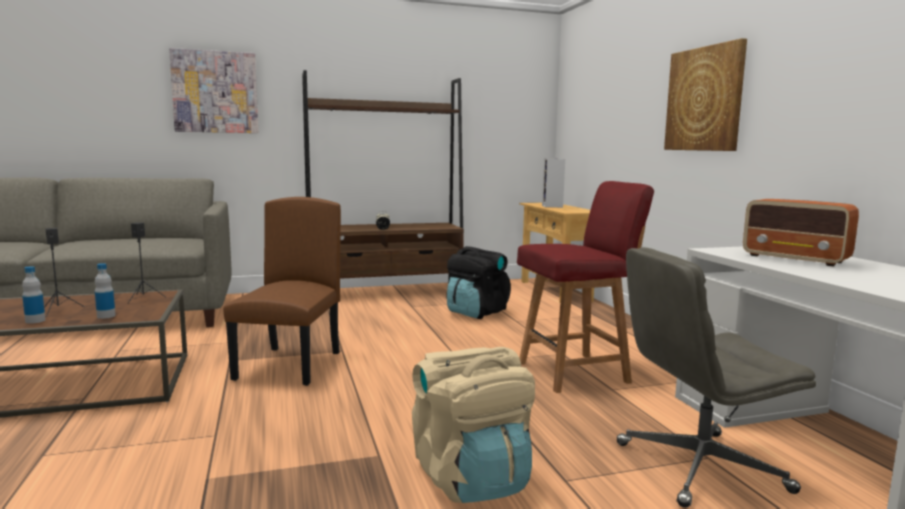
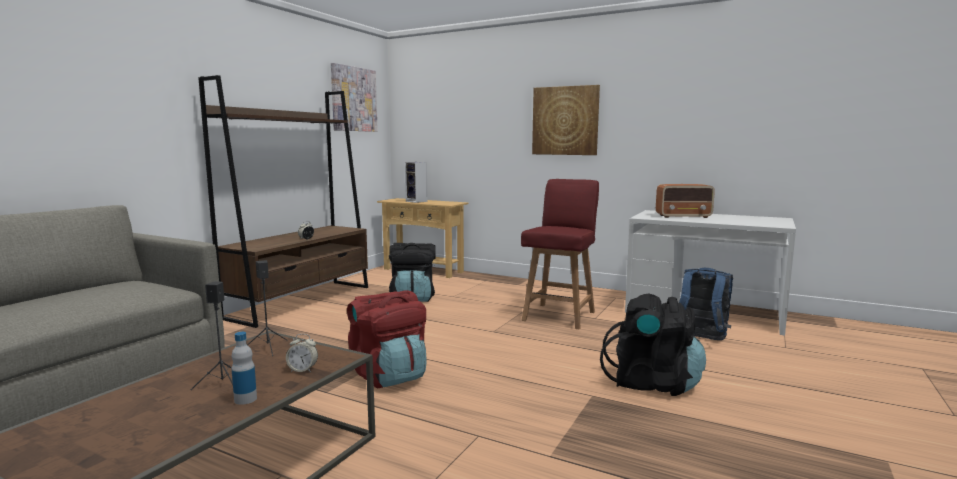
camera: 45 degrees left, 0 degrees up
(106, 316) = (303, 370): bottle -> alarm clock
(215, 92) = (94, 94): picture -> picture (353, 99)
(290, 365) = (389, 375): brown chair -> red backpack
(471, 478) = (652, 383): beige backpack -> black backpack
(699, 468) = (701, 338): grey office chair -> blue backpack

